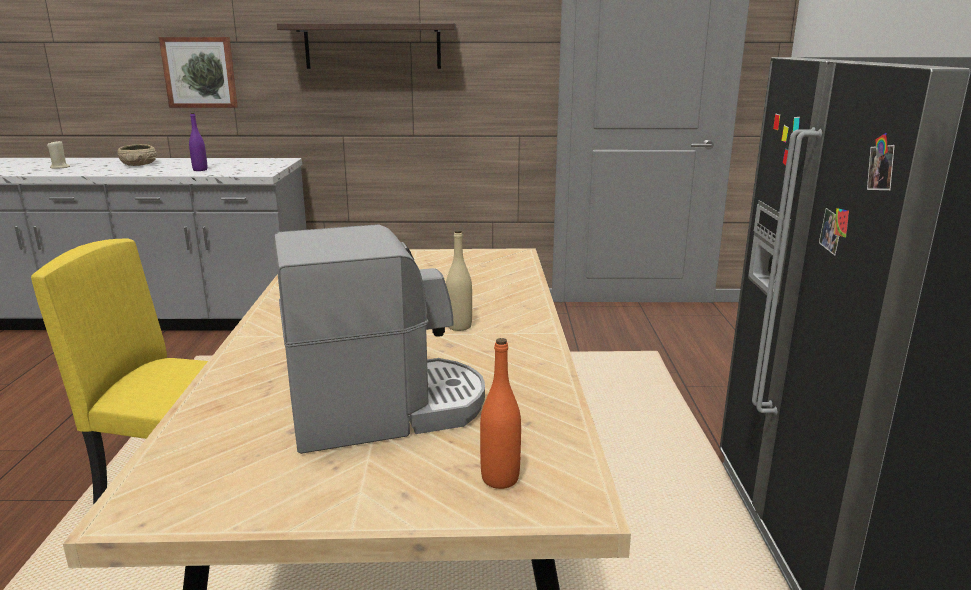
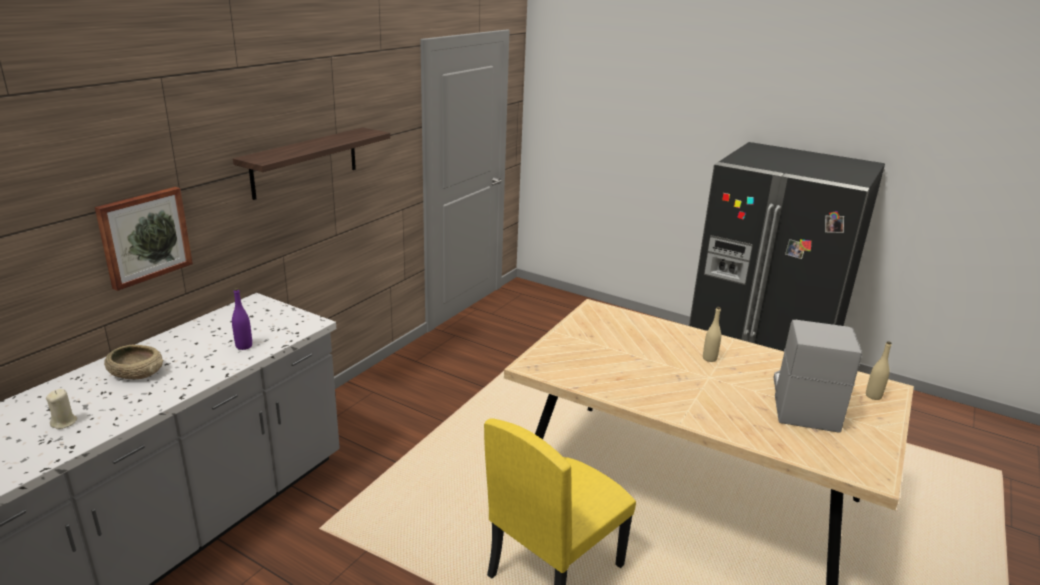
camera: 60 degrees left, 5 degrees up
(500, 478) = (873, 396): orange bottle -> beige bottle

